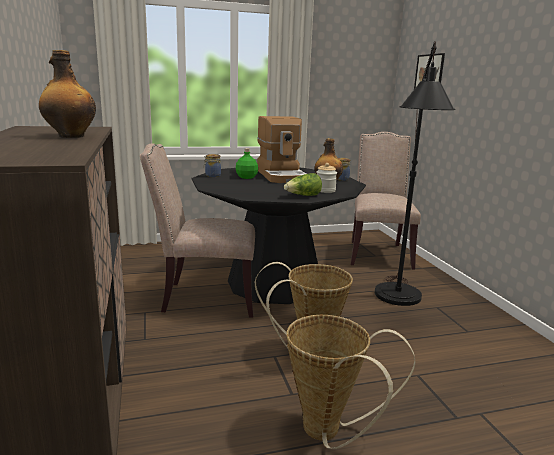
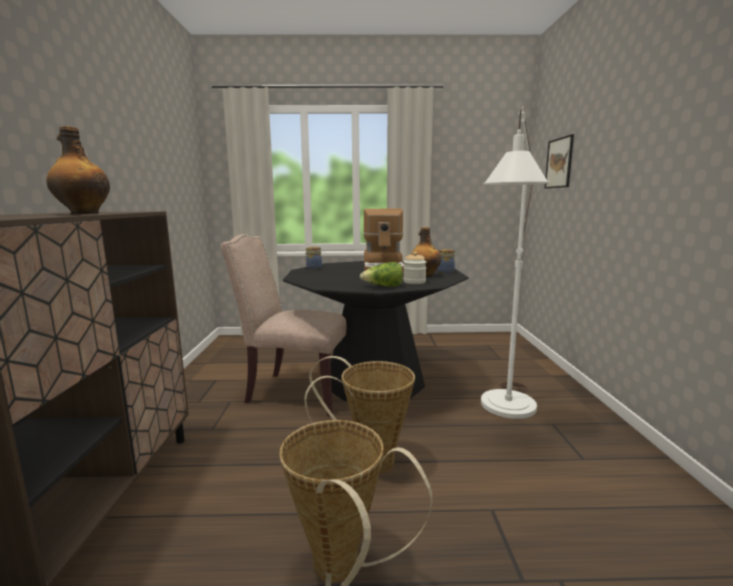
camera: 15 degrees right, 5 degrees down
(246, 177) = (345, 269): green bottle -> none
(378, 253) = (504, 356): beige chair -> none
(397, 301) = (505, 412): black floor lamp -> white floor lamp

